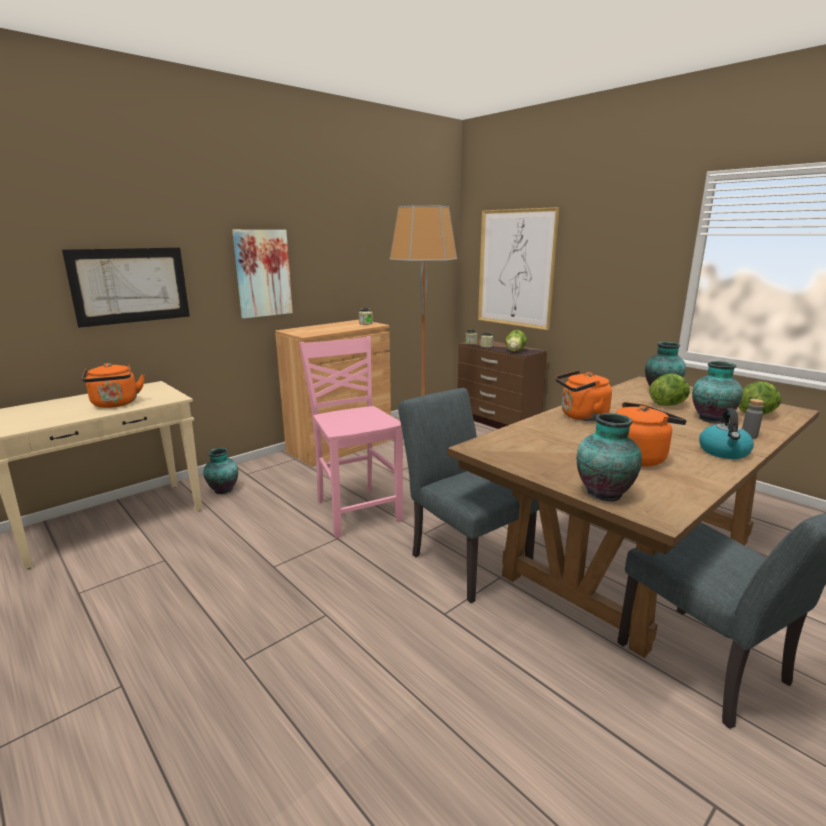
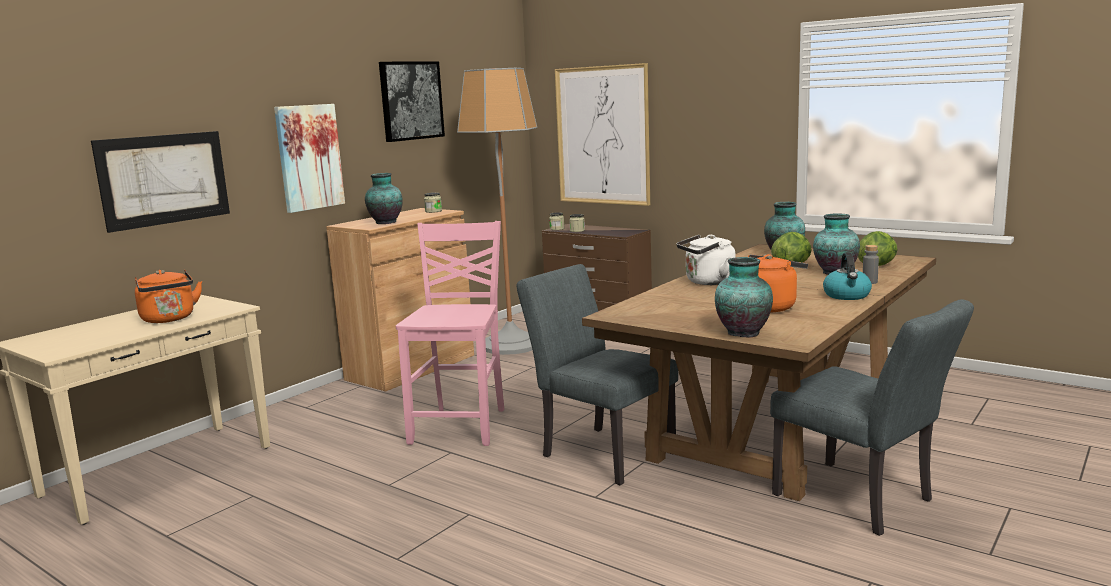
camera: 10 degrees left, 5 degrees down
(223, 490) = (284, 426): vase -> vase (385, 223)
(356, 231) = (411, 100): none -> picture
(356, 510) = (461, 425): pink chair -> pink chair turned 45 degrees clockwise
(515, 351) = (613, 233): lettuce -> none
(581, 416) = (707, 282): orange kettle -> white kettle

